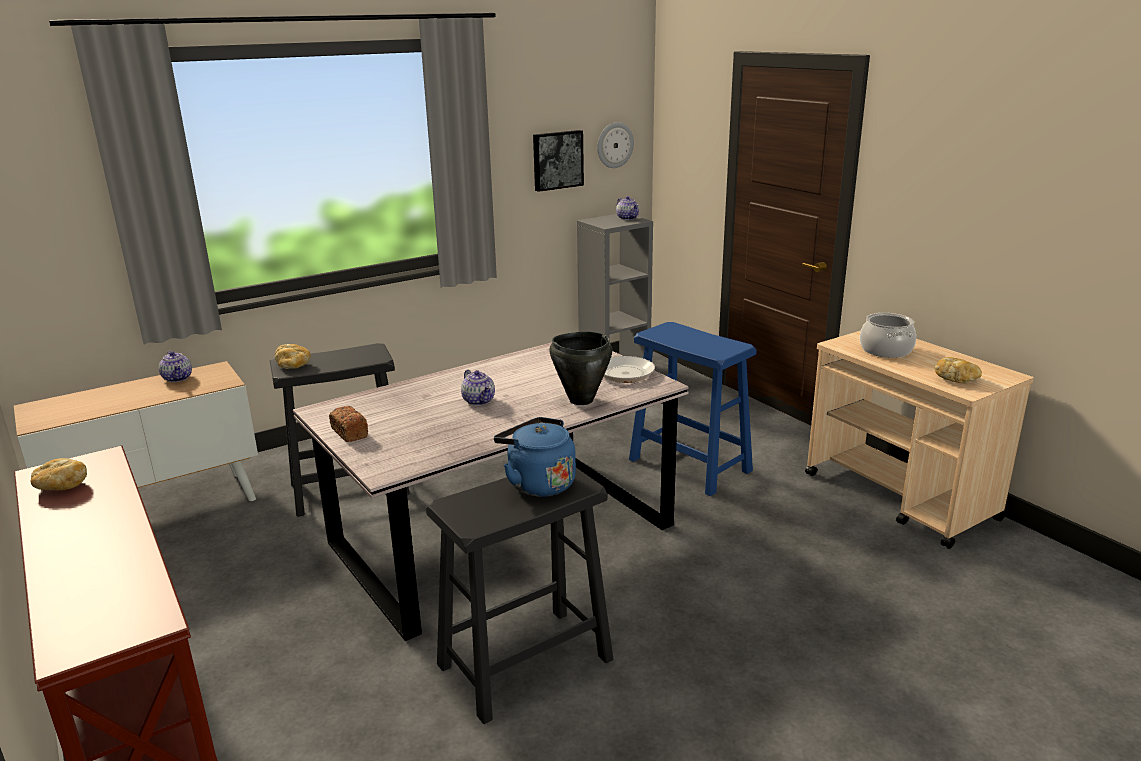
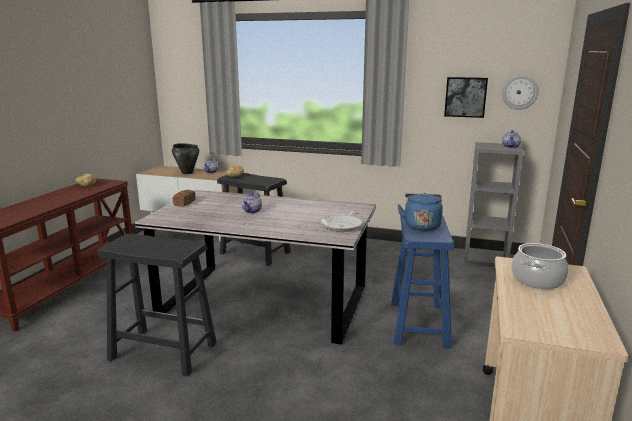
camera: 50 degrees right, 5 degrees down
(538, 483) = (169, 245): blue kettle -> blue kettle (421, 226)
(580, 400) = (287, 227): black cooking pot -> black cooking pot (187, 173)
(956, 379) = (536, 320): bread -> none

